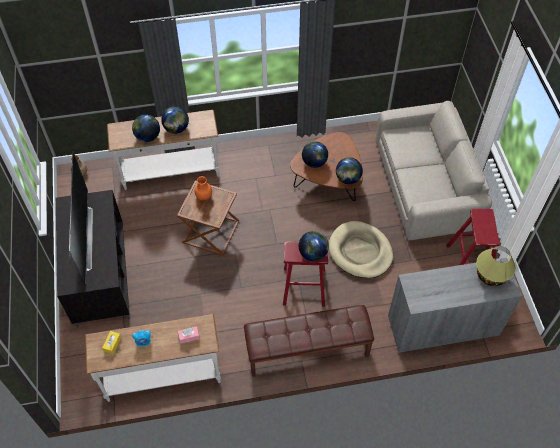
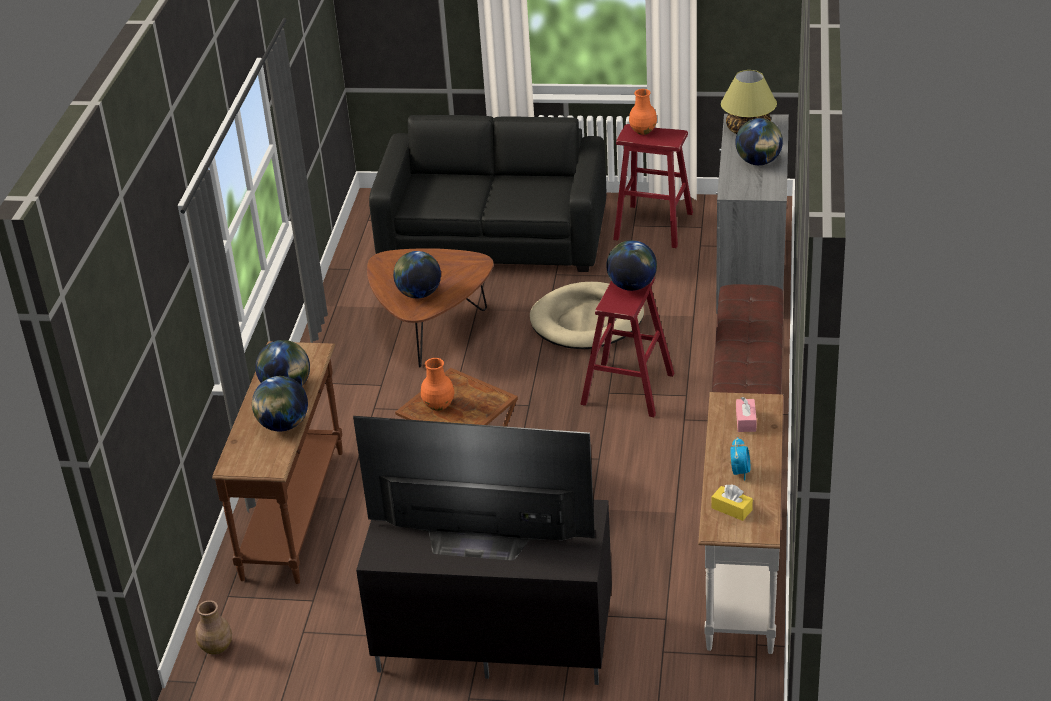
camera: 70 degrees left, 20 degrees down
(171, 173) = (295, 514): white console table -> brown console table
(348, 179) = (473, 266): globe -> globe (758, 162)
(425, 185) = (494, 236): beige sofa -> black sofa
(487, 220) = (643, 131): none -> orange vase

